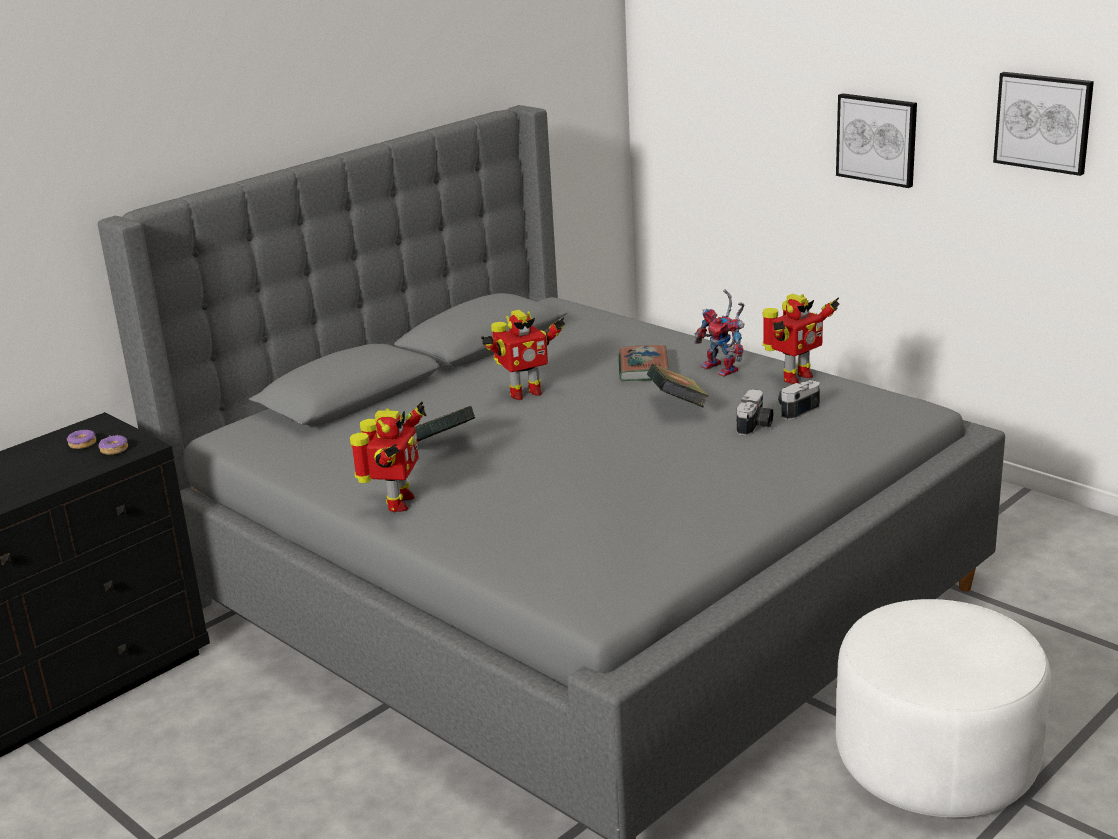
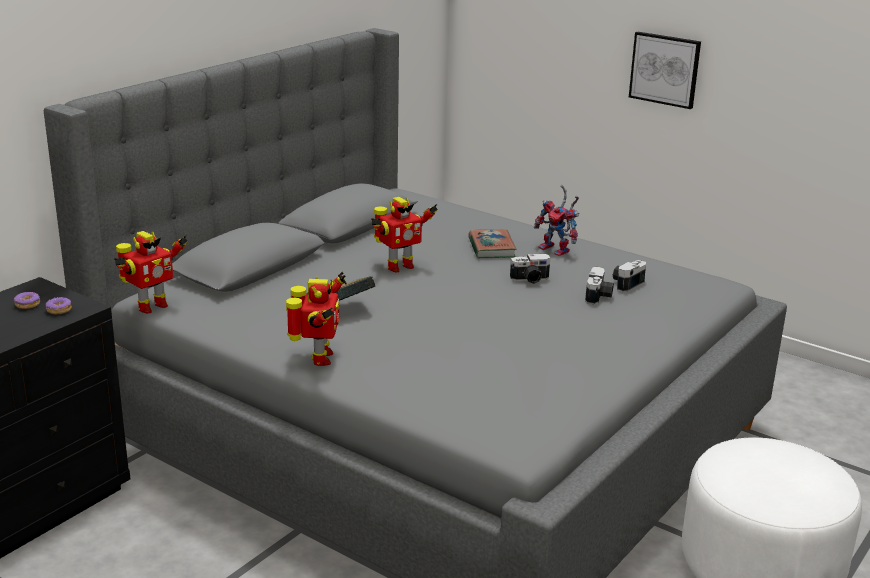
camera: 10 degrees left, 0 degrees up
(677, 406) = (530, 279): book -> camera
(794, 377) = (616, 258): toy robot -> toy robot (150, 307)
(1043, 122) = (806, 61): picture -> none

